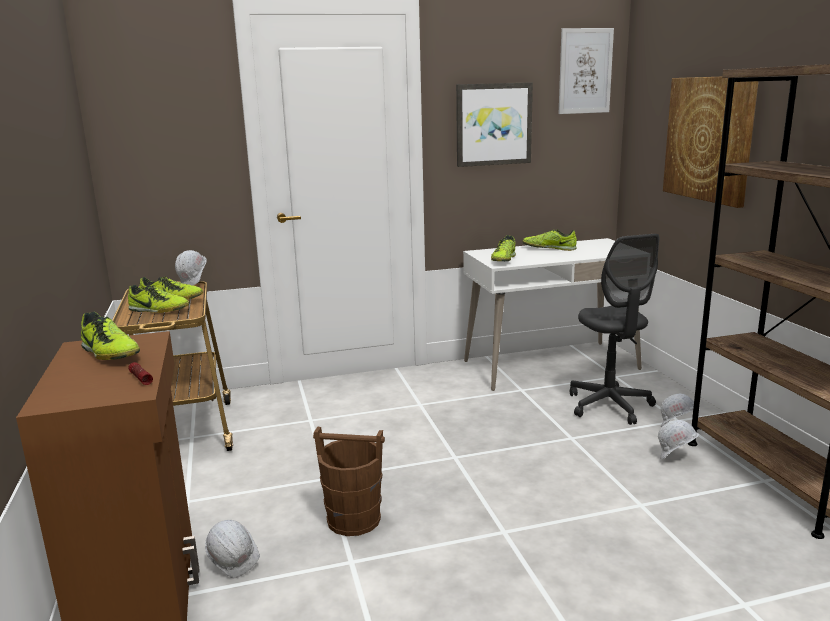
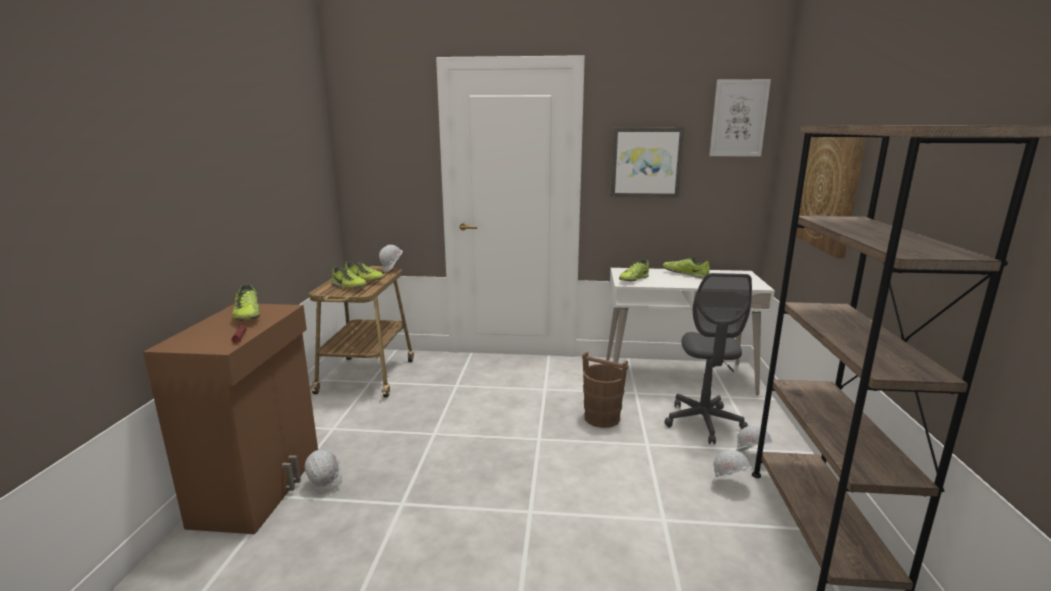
camera: 20 degrees right, 0 degrees up
(353, 519) = (427, 471): brown bucket -> brown bucket (601, 418)

